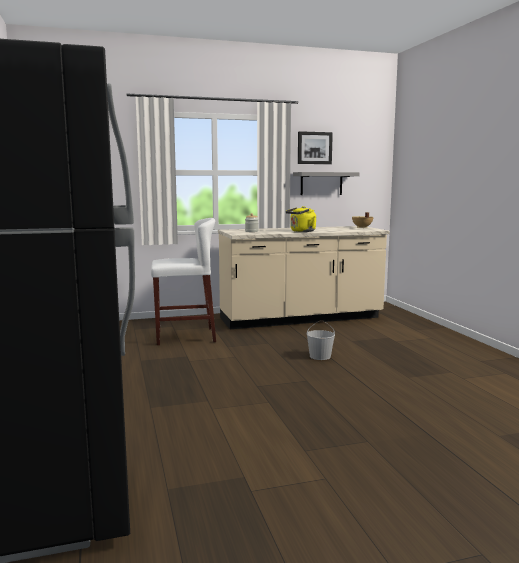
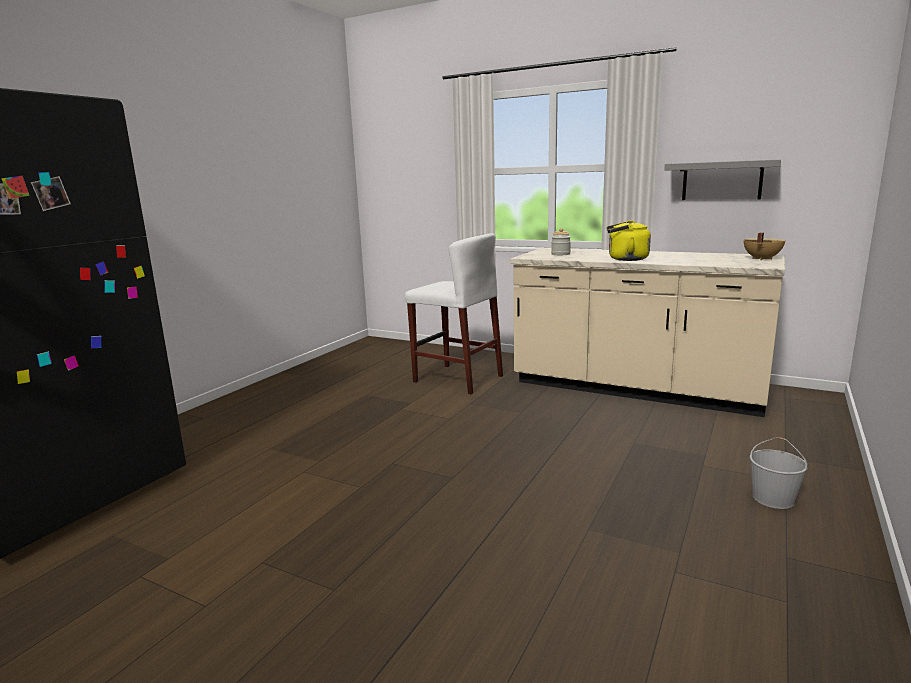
camera: 45 degrees right, 5 degrees up
(314, 148) = (712, 121): picture -> none
(320, 356) = (541, 451): white bucket -> white bucket (774, 498)

